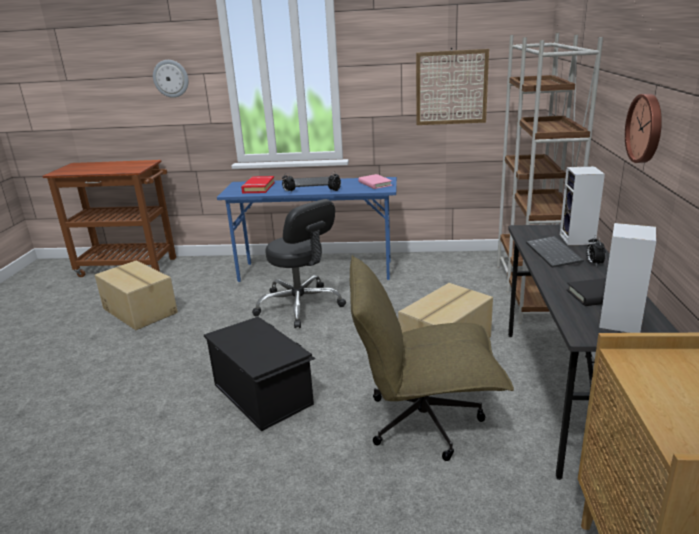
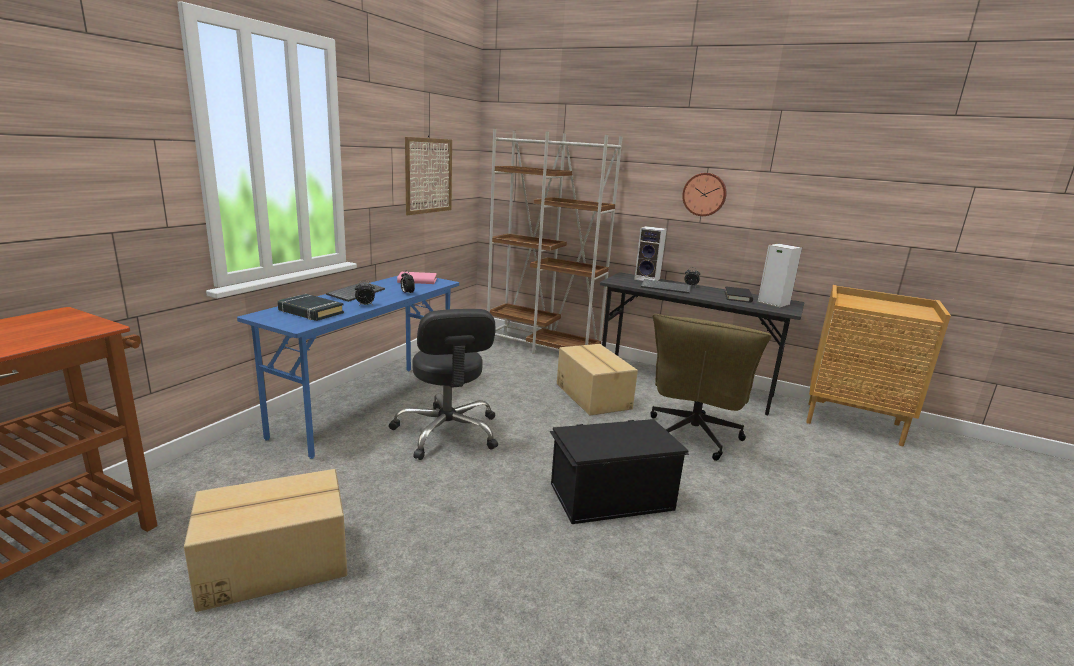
camera: 70 degrees left, 5 degrees down
(171, 78) = (89, 143): wall clock -> none
(258, 188) = (310, 312): red book -> black book
(302, 307) = (448, 435): black office chair -> black office chair turned 90 degrees clockwise

